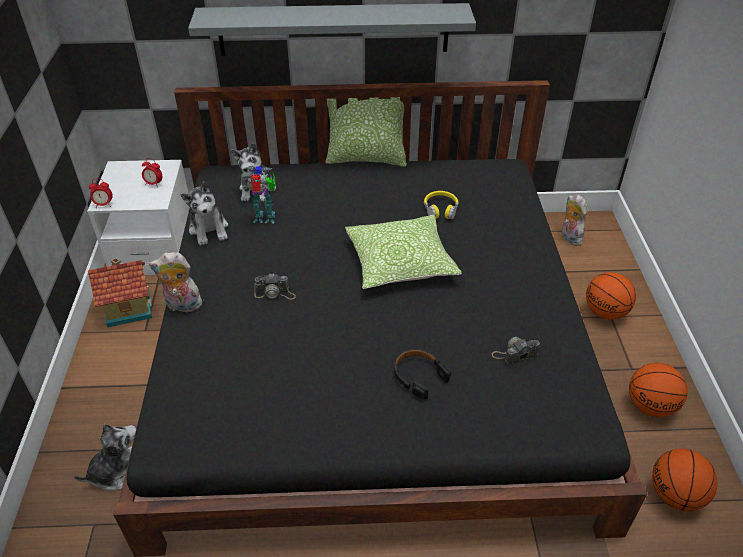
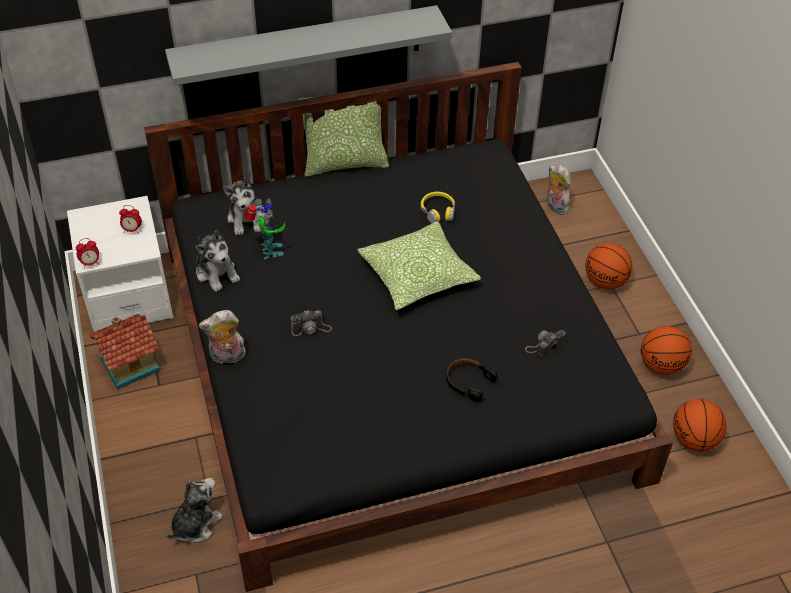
camera: 15 degrees left, 5 degrees up
(265, 219) = (269, 251): toy robot -> toy robot turned 90 degrees clockwise

